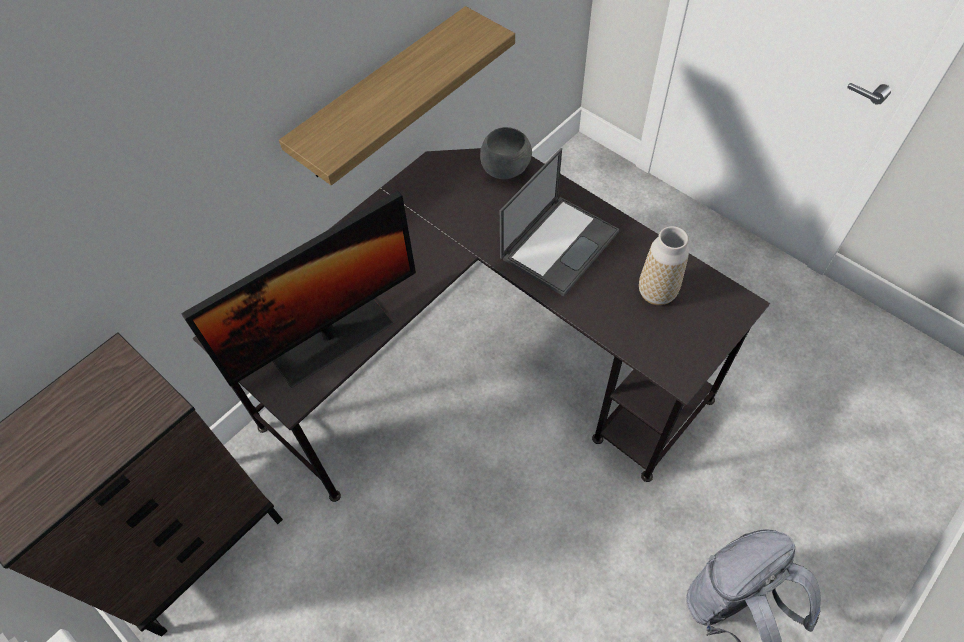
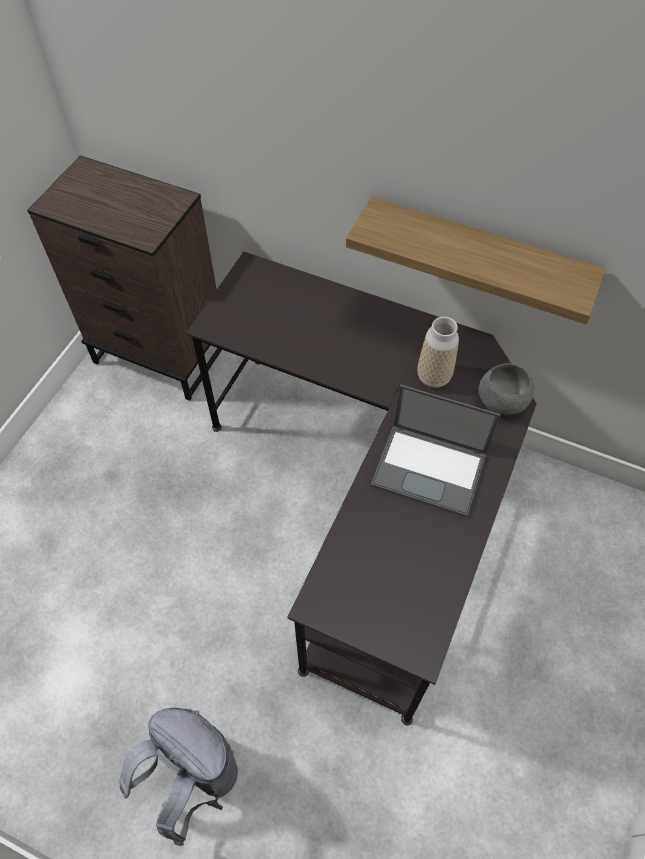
camera: 70 degrees right, 0 degrees up
(329, 337) = (271, 330): monitor -> none
(656, 293) = (405, 567): vase -> vase (433, 377)

